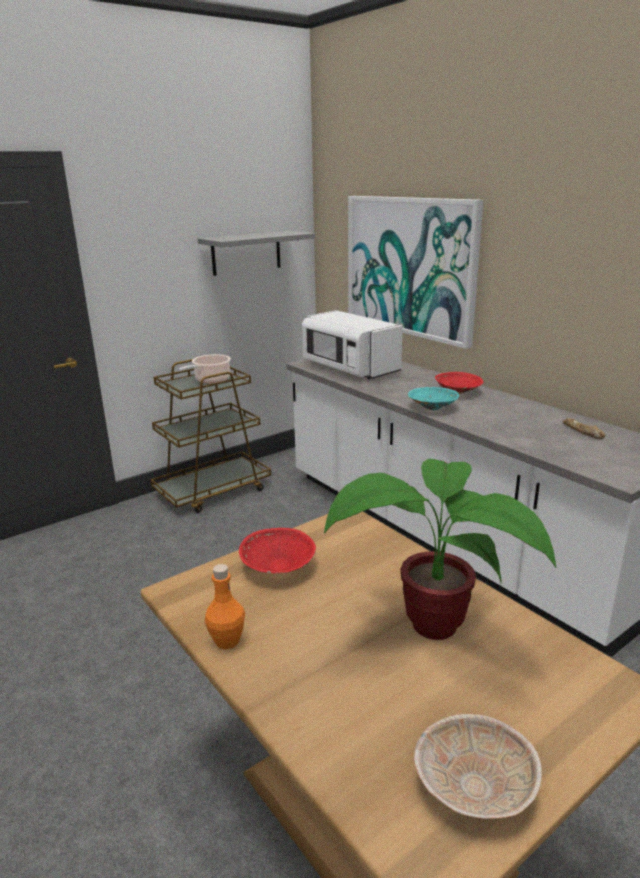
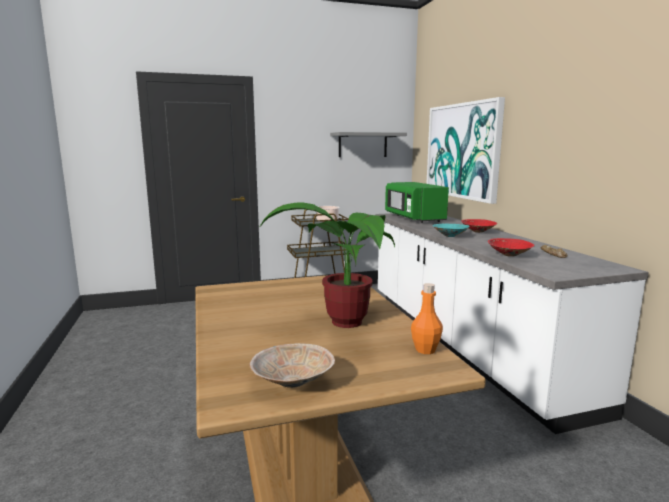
camera: 20 degrees right, 10 degrees down
(227, 641) = (218, 308): orange bottle -> orange bottle (425, 350)
(278, 567) = (279, 289): red bowl -> red bowl (509, 255)
(349, 368) = (413, 218): white microwave -> green microwave

